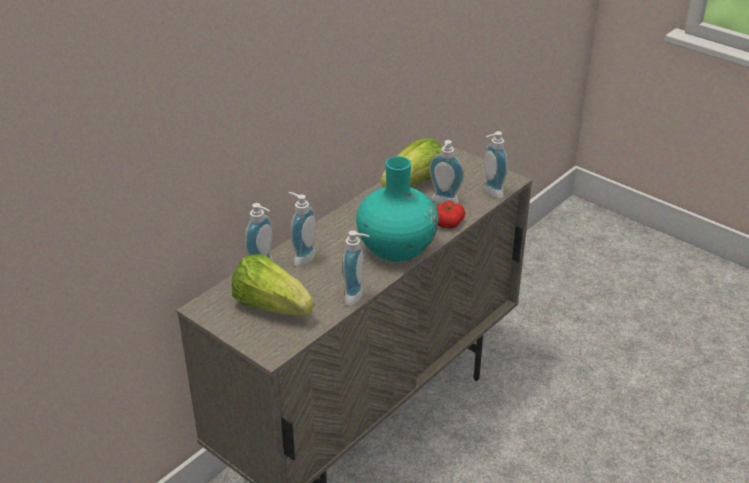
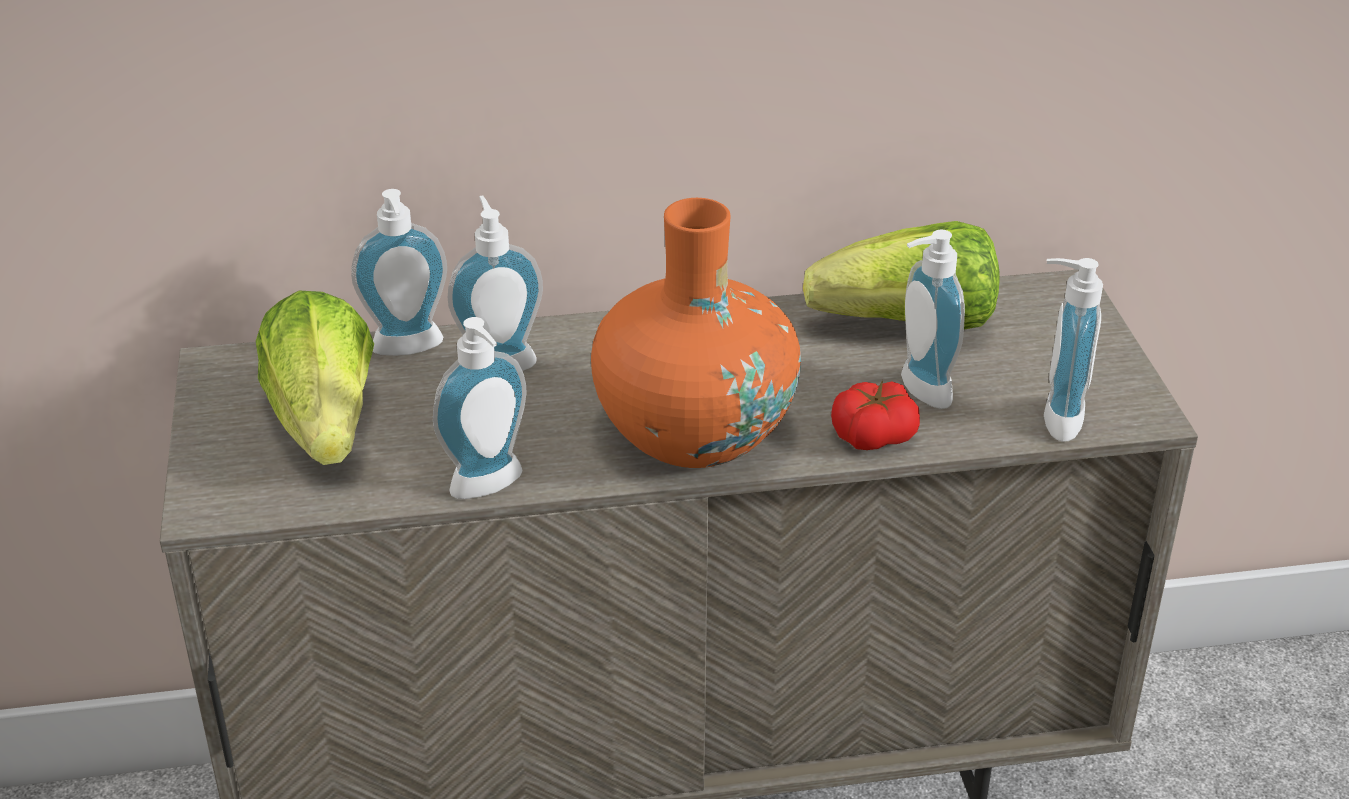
camera: 40 degrees right, 0 degrees up
(396, 248) = (694, 434): turquoise vase -> orange vase

